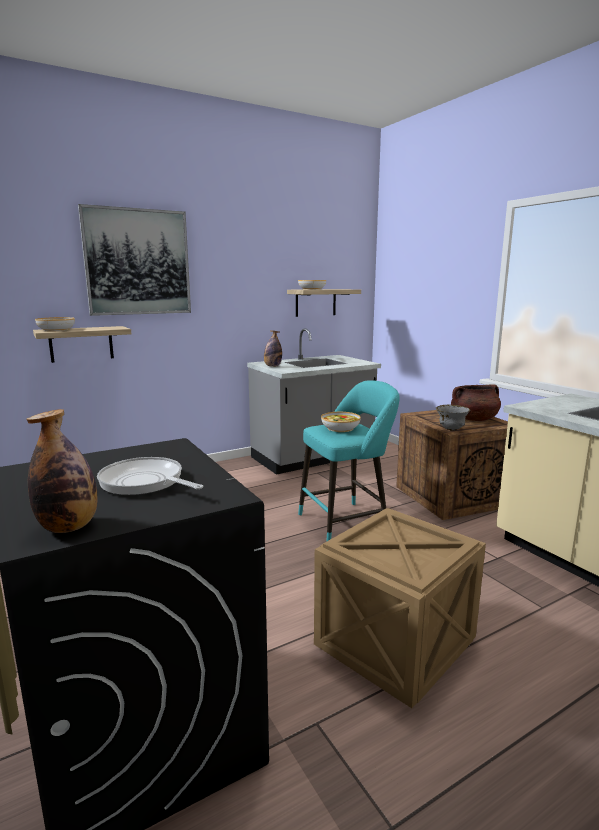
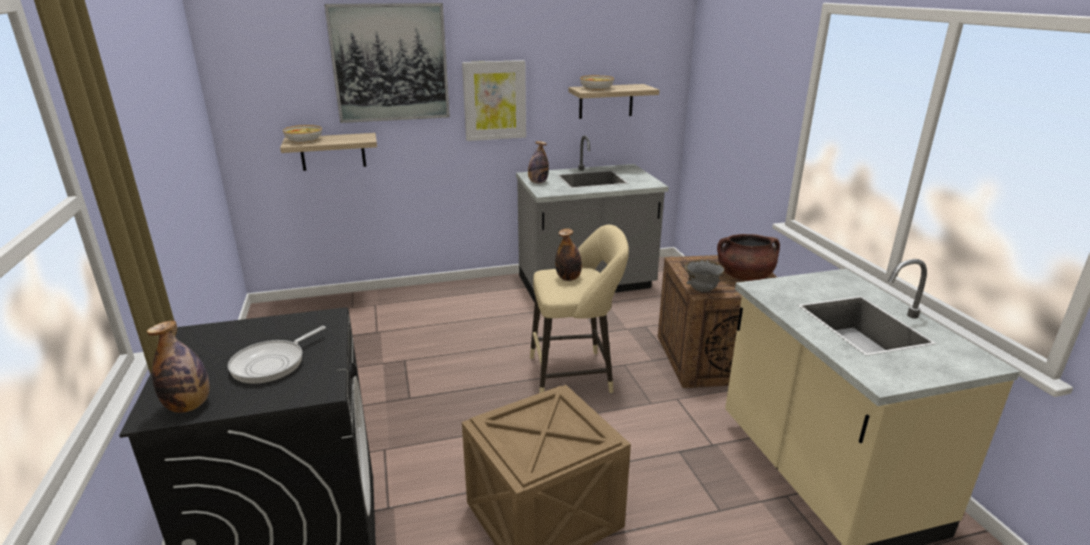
camera: 15 degrees right, 10 degrees up
(145, 482) = (272, 364): frying pan -> frying pan turned 105 degrees counterclockwise
(228, 299) = (494, 100): none -> picture
(340, 428) = (568, 278): bowl -> bottle
(347, 522) = (575, 374): turquoise stool -> beige stool

